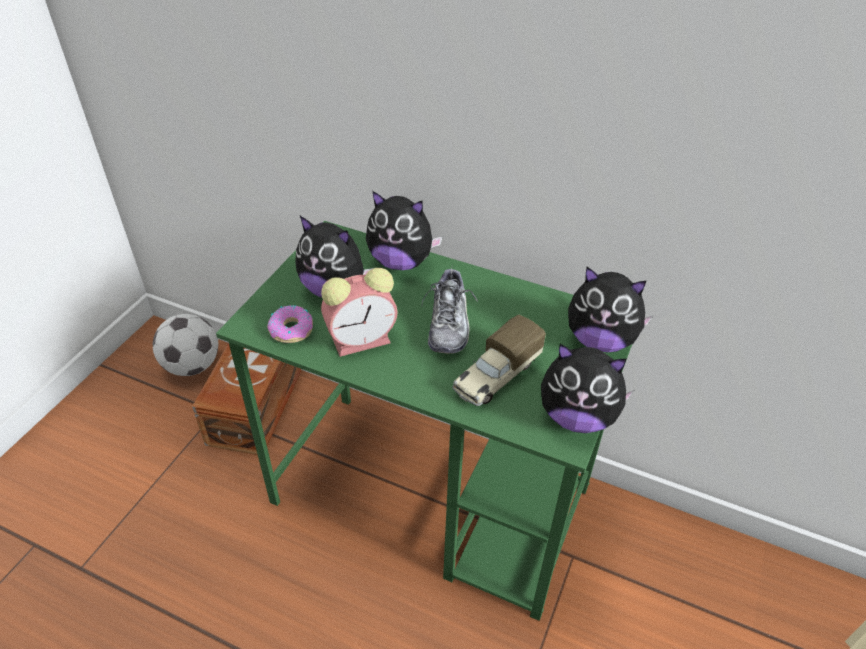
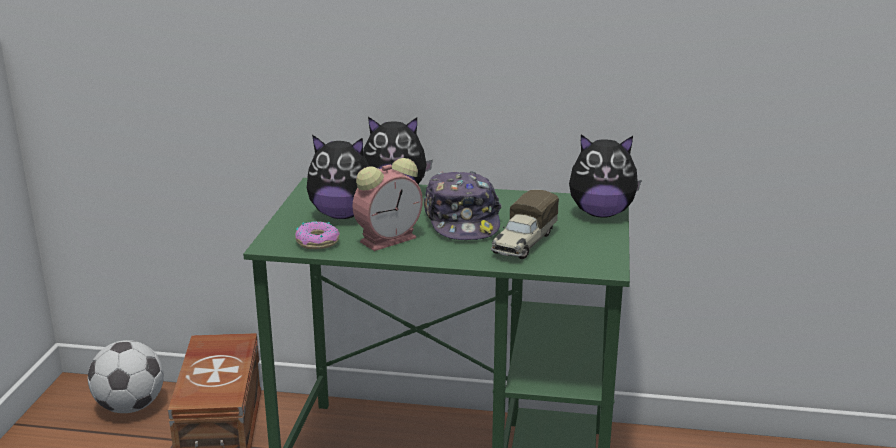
camera: 15 degrees left, 20 degrees down
(448, 323) = (462, 221): shoe -> cap
(577, 416) = (606, 255): plush toy -> none

